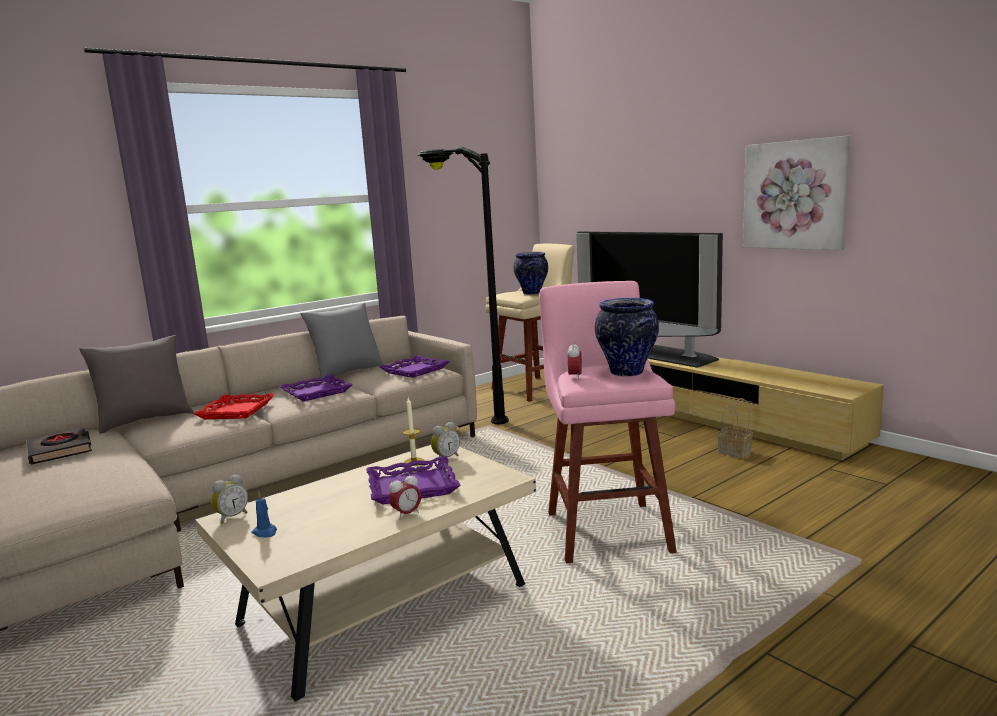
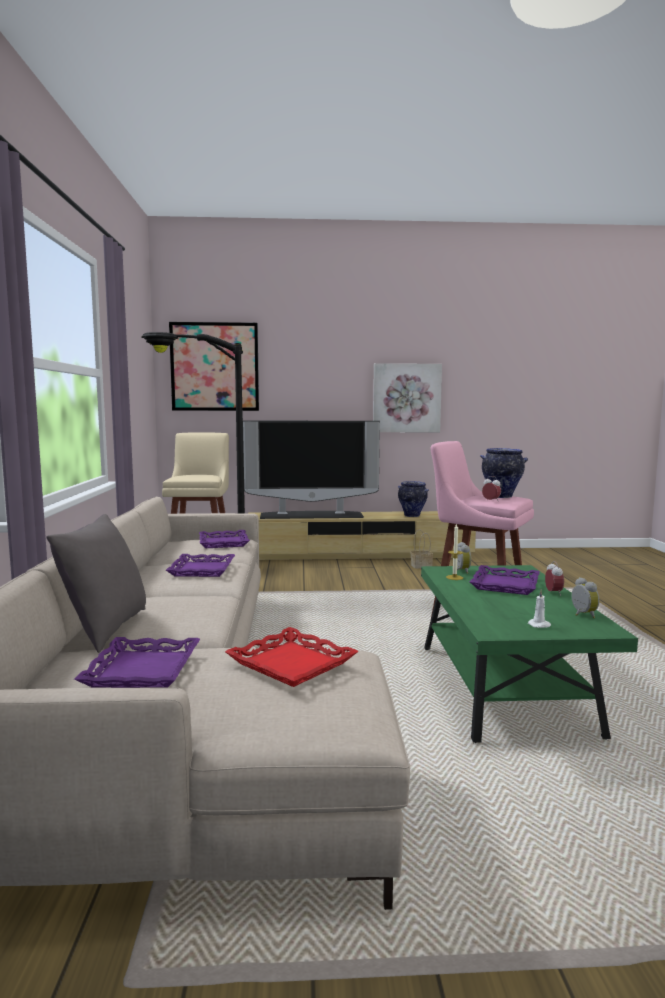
camera: 55 degrees left, 5 degrees down
(60, 450) = (141, 670): black book -> purple tray
(231, 517) = (492, 630): alarm clock -> alarm clock (582, 615)
(237, 411) = (186, 596): red tray -> red tray (292, 663)
(265, 532) = (540, 625): blue candle -> white candle
(347, 373) = (159, 556): grey pillow -> none
(384, 608) = (503, 689): beige coffee table -> green coffee table
(532, 293) = (206, 475): vase -> vase (412, 516)
(582, 166) = (215, 367): none -> picture

